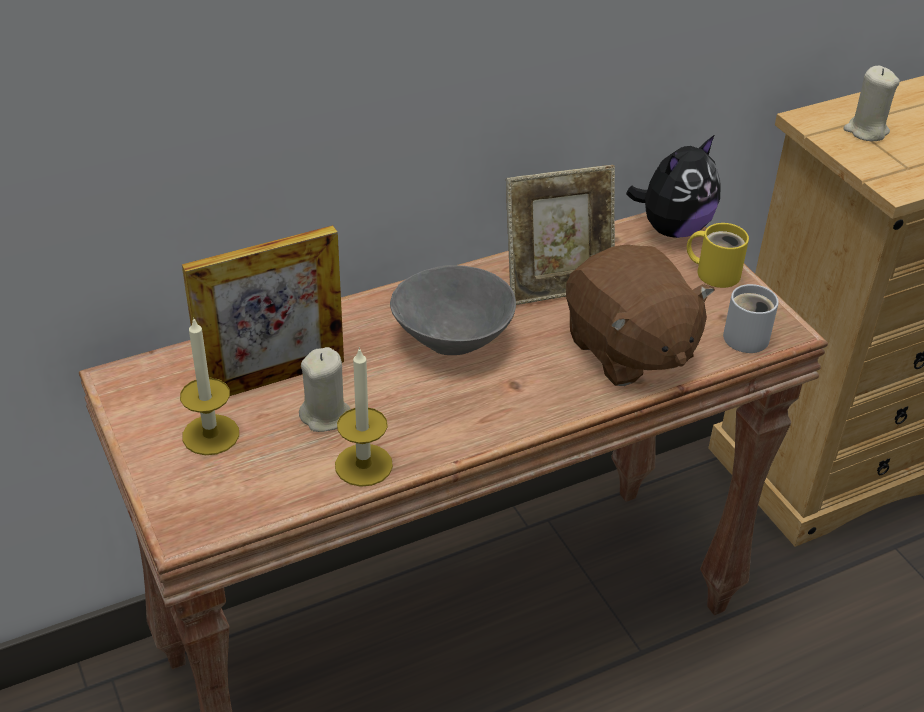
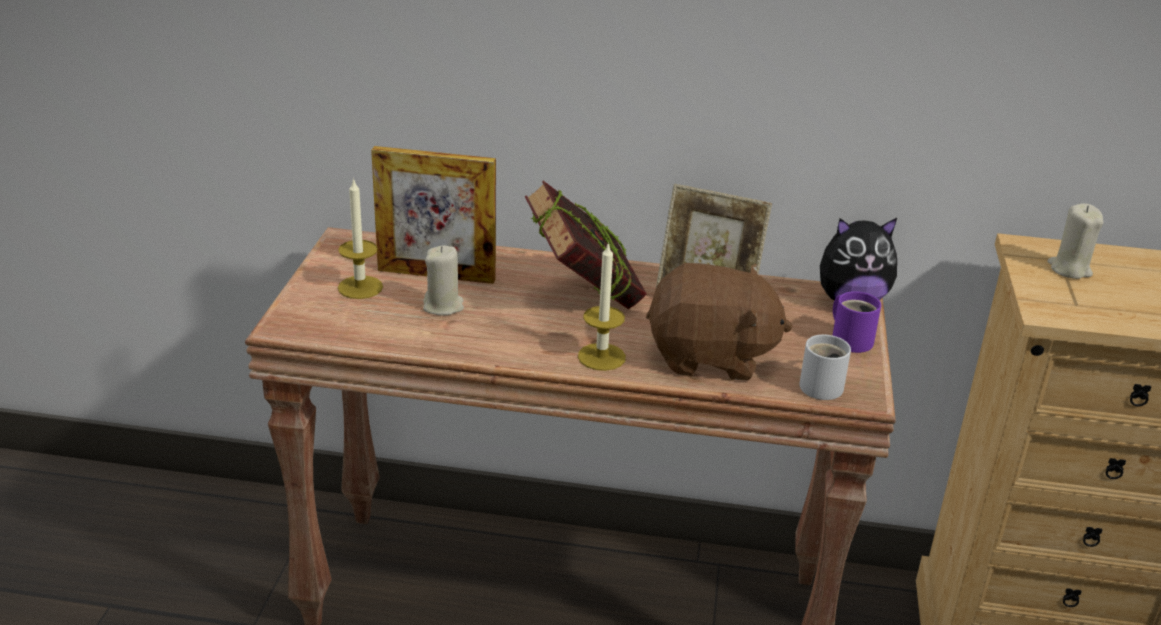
camera: 35 degrees right, 10 degrees down
(363, 465) = (433, 341): candle -> candle (601, 357)
(451, 340) = (583, 300): grey bowl -> book
(628, 350) = (711, 357): brown plush toy -> brown plush toy turned 90 degrees counterclockwise
(715, 272) = (851, 339): yellow mug -> purple mug

